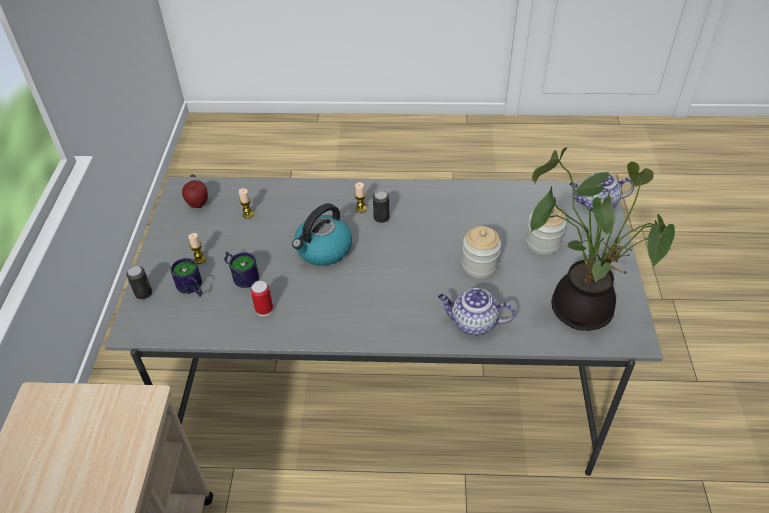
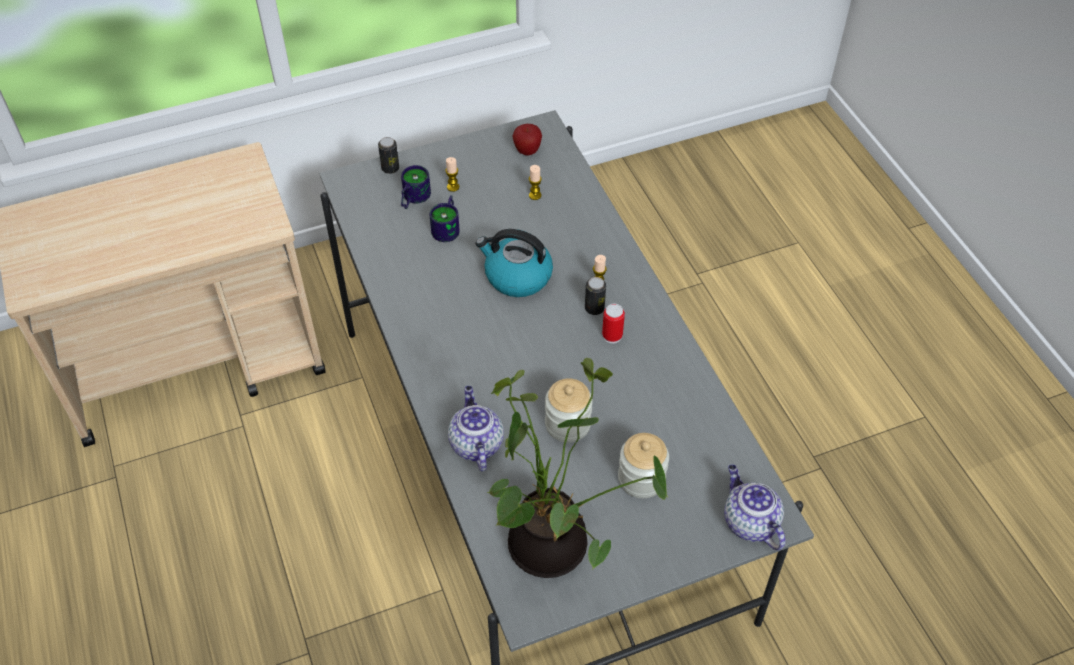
camera: 65 degrees right, 5 degrees up
(264, 309) = (412, 262): can -> can (612, 335)

